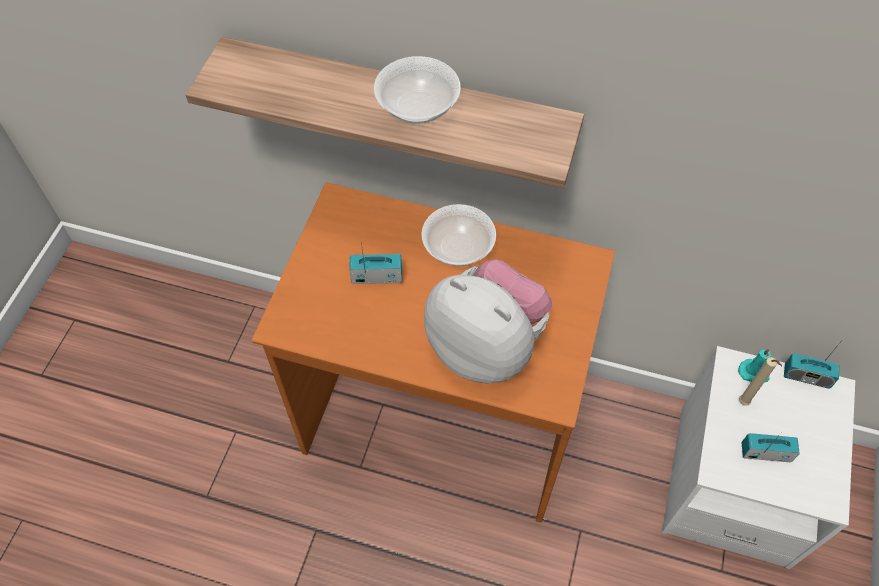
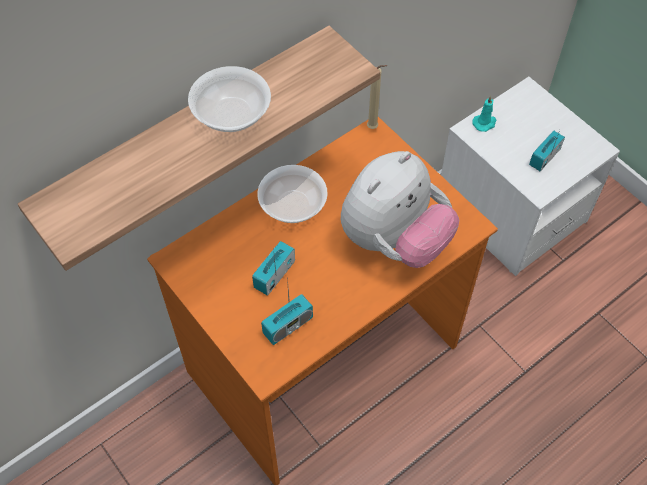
camera: 55 degrees left, 0 degrees up
(486, 346) = (394, 240): plush toy -> plush toy turned 150 degrees clockwise
(744, 404) = (502, 144): beige candle -> beige candle (374, 128)
(806, 377) = (508, 98): radio -> radio (288, 326)

